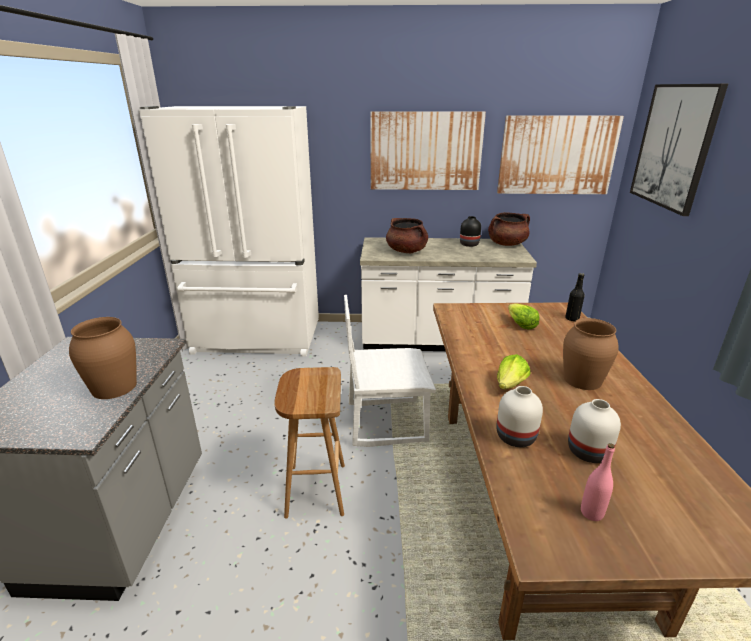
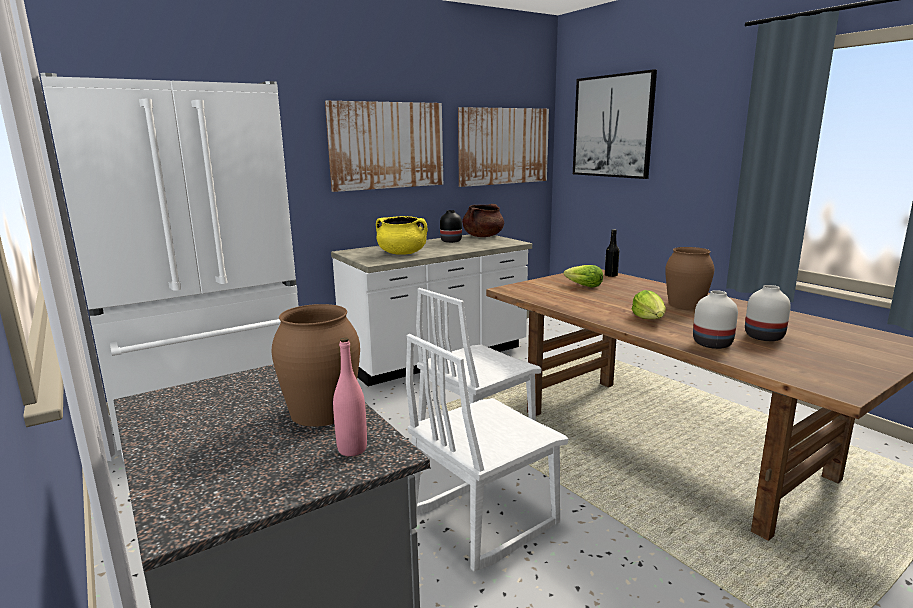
camera: 35 degrees left, 10 degrees down
(315, 489) = (482, 519): brown stool -> white chair
(407, 251) = (402, 253): brown cooking pot -> yellow cooking pot
(591, 513) = (824, 363): pink bottle -> pink bottle (352, 449)

